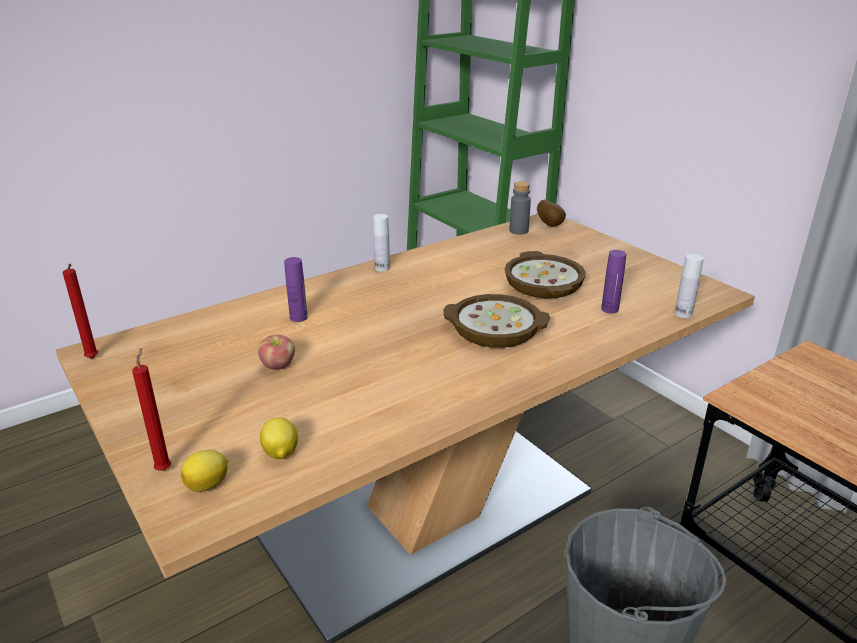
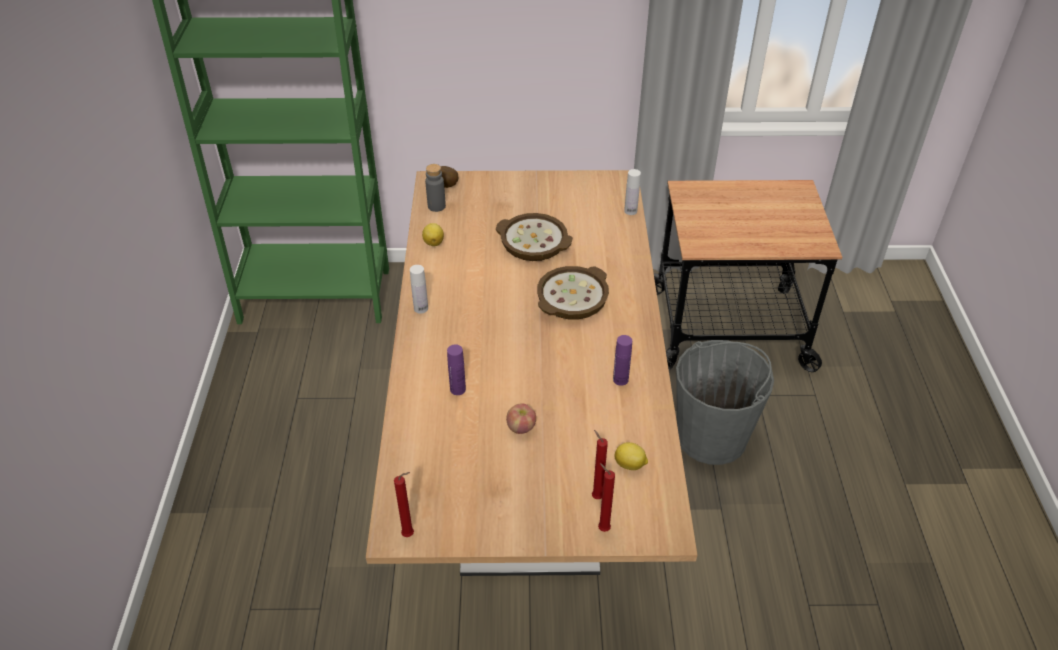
camera: 55 degrees left, 15 degrees up
(208, 485) = (637, 510): lemon -> lemon (434, 242)
(212, 446) = (596, 496): none -> red candle
(609, 309) = (596, 236): purple bottle -> purple bottle (620, 379)

